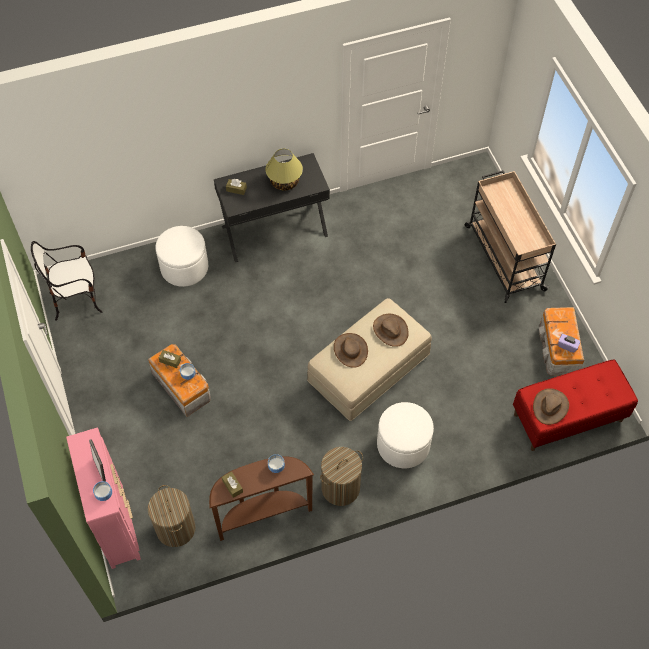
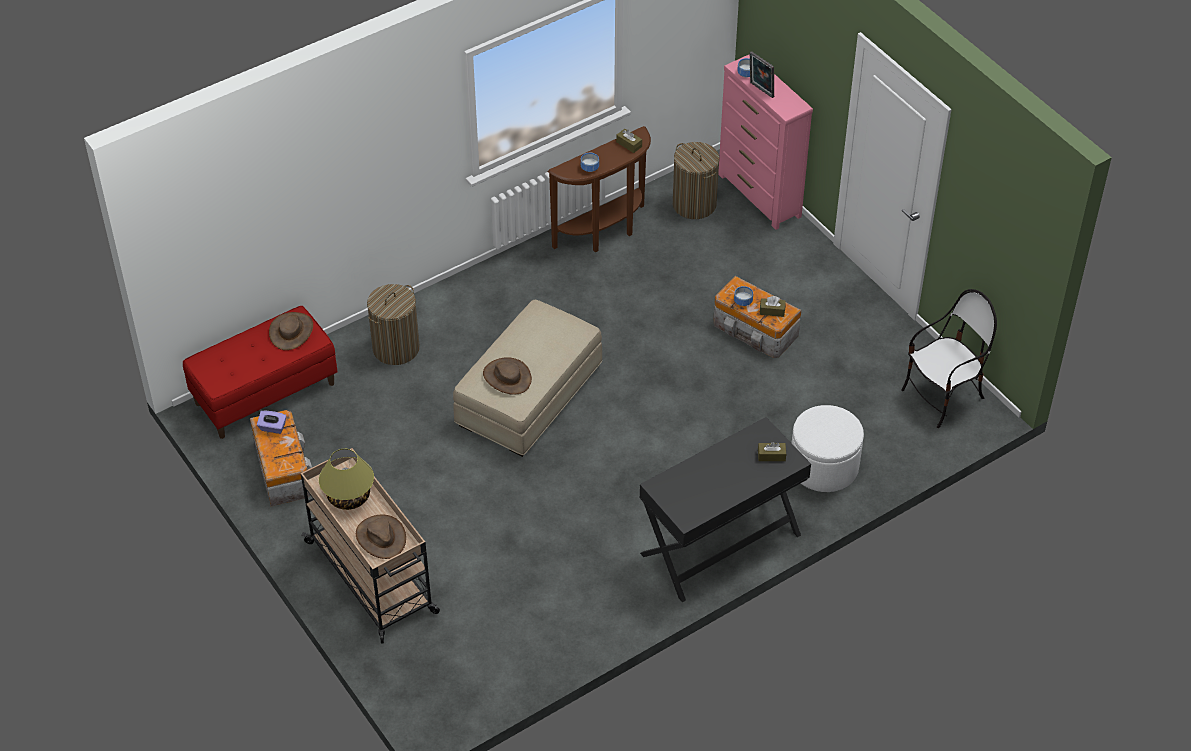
camera: 165 degrees right, 10 degrees down
(284, 182) = (708, 480): table lamp -> table lamp (349, 497)
(340, 488) = (526, 272): laundry basket -> laundry basket (396, 348)
(350, 350) = (551, 345): brown hat -> brown hat (381, 537)
(403, 445) = (465, 326): white ottoman -> none

